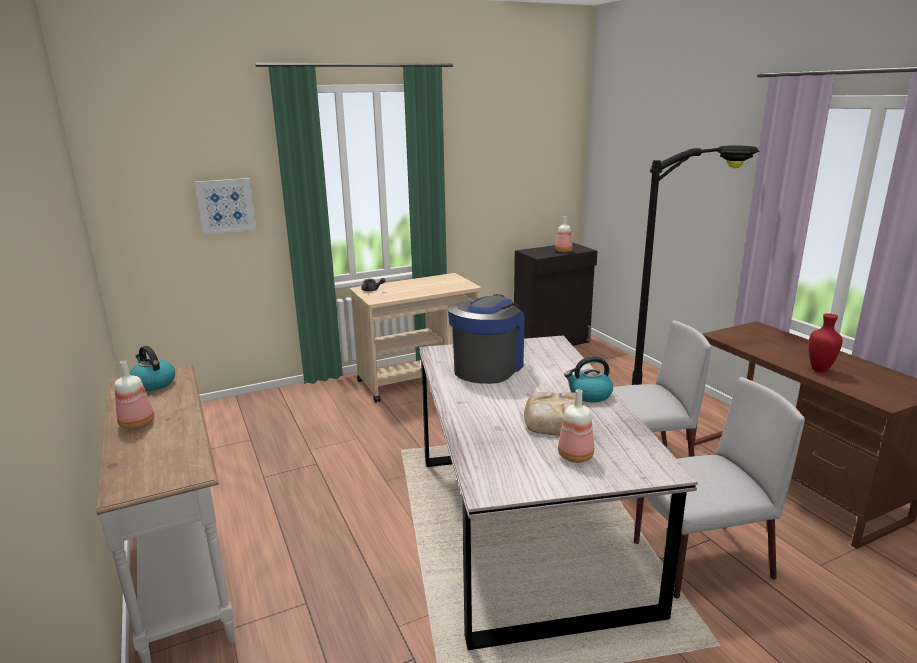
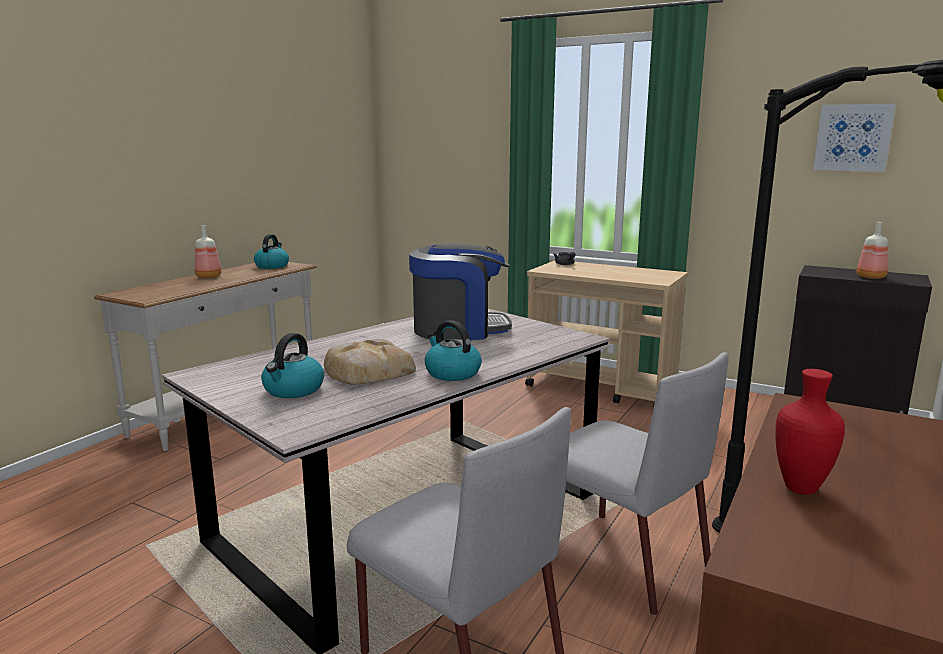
camera: 55 degrees right, 5 degrees down
(226, 205) = (470, 158): picture -> picture (853, 138)
(575, 455) = (293, 390): bottle -> kettle

